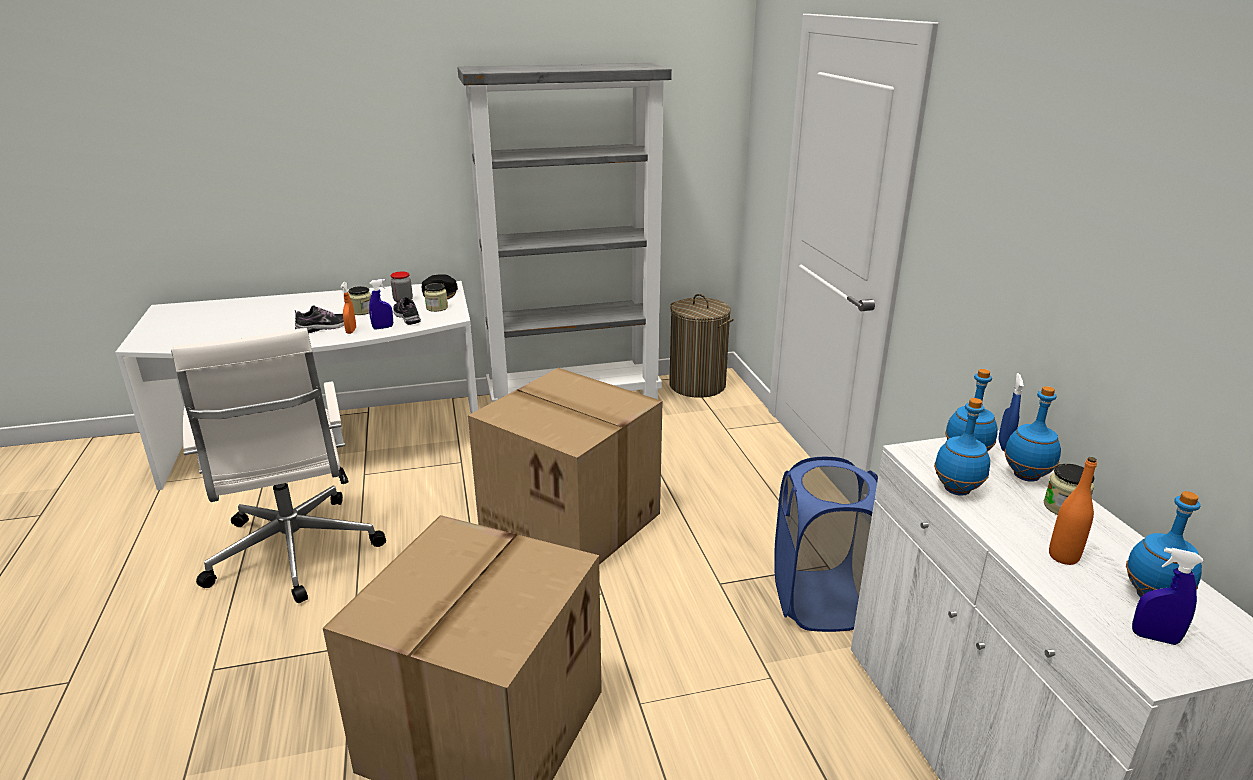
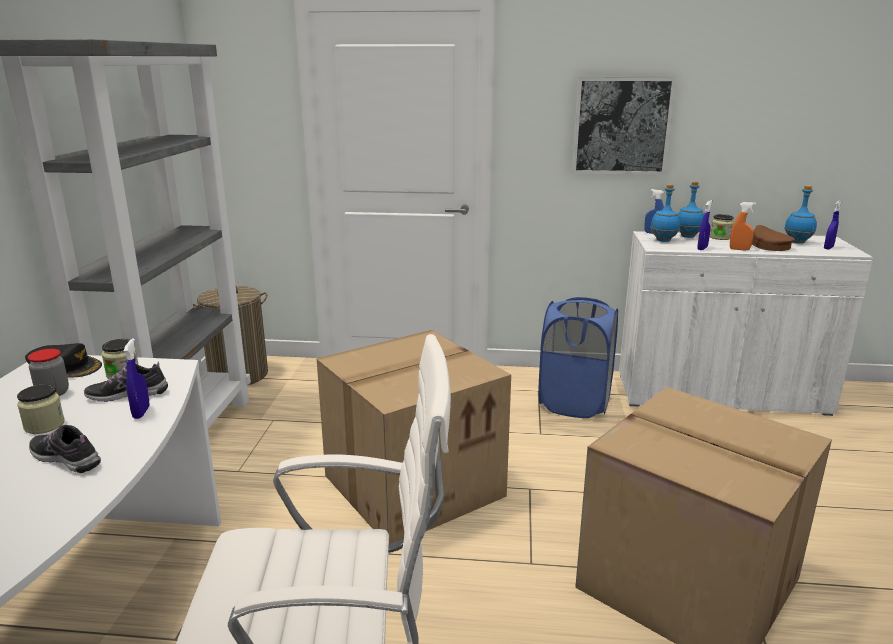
camera: 70 degrees left, 5 degrees down
(323, 327) = (66, 459): shoe -> shoe turned 45 degrees counterclockwise
(351, 331) = (117, 436): orange spray bottle -> orange spray bottle (739, 249)
(957, 490) = (702, 248): blue bottle -> blue spray bottle
(1026, 255) = (621, 126): none -> picture
(1063, 557) = (766, 246): orange bottle -> brown cap

